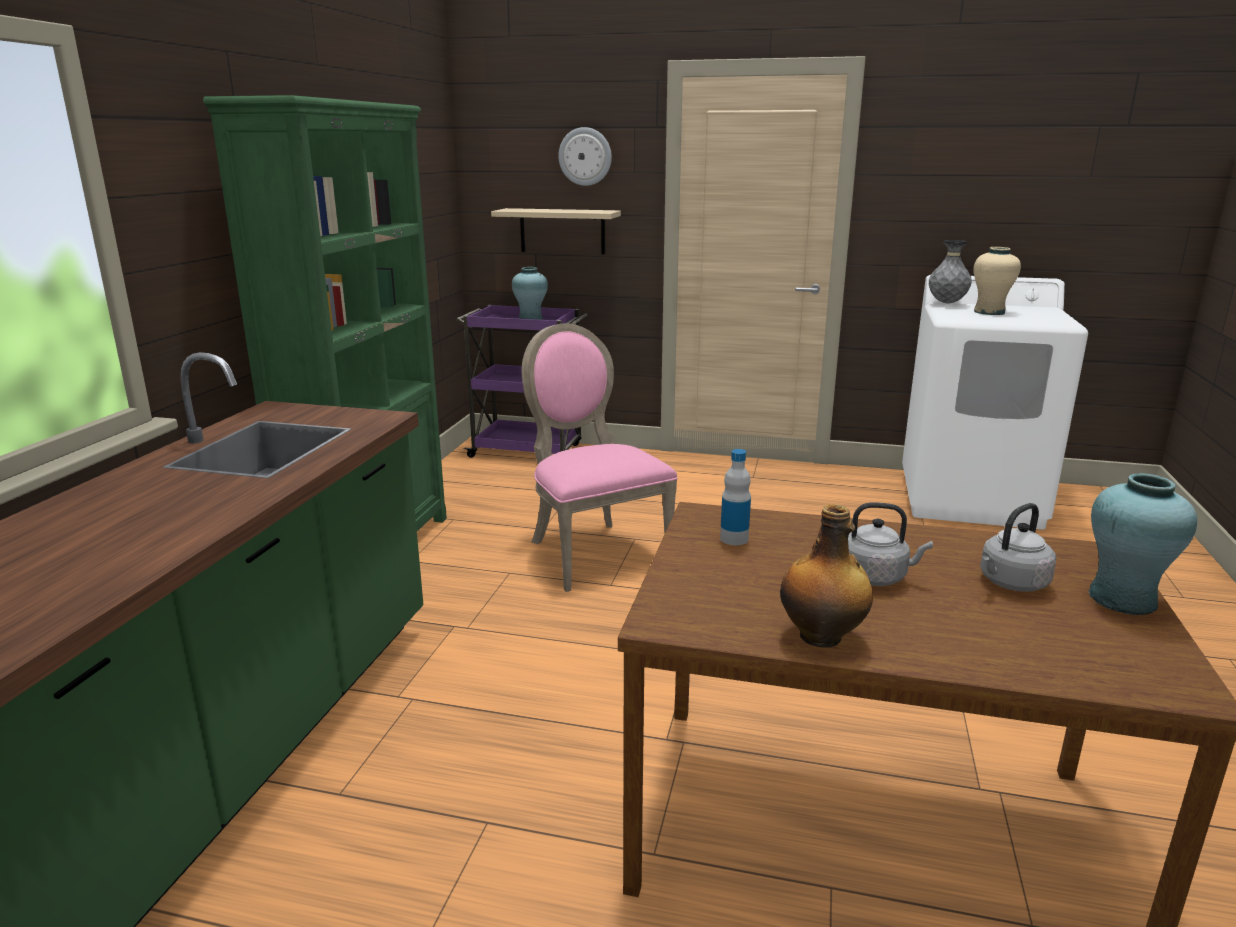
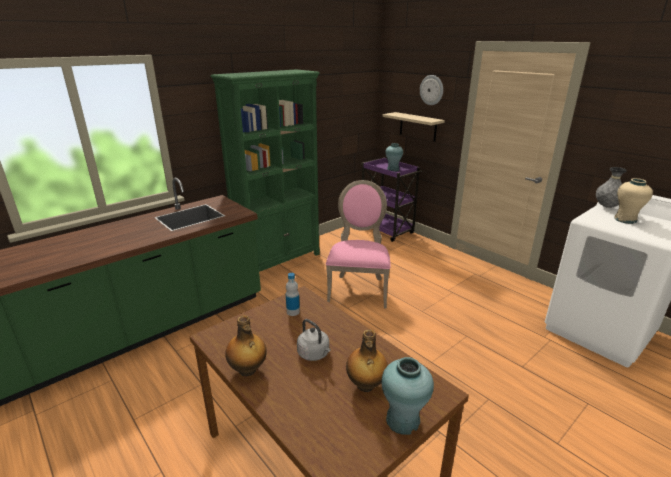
camera: 35 degrees right, 5 degrees up
(1011, 583) = (365, 385): grey kettle -> bottle

